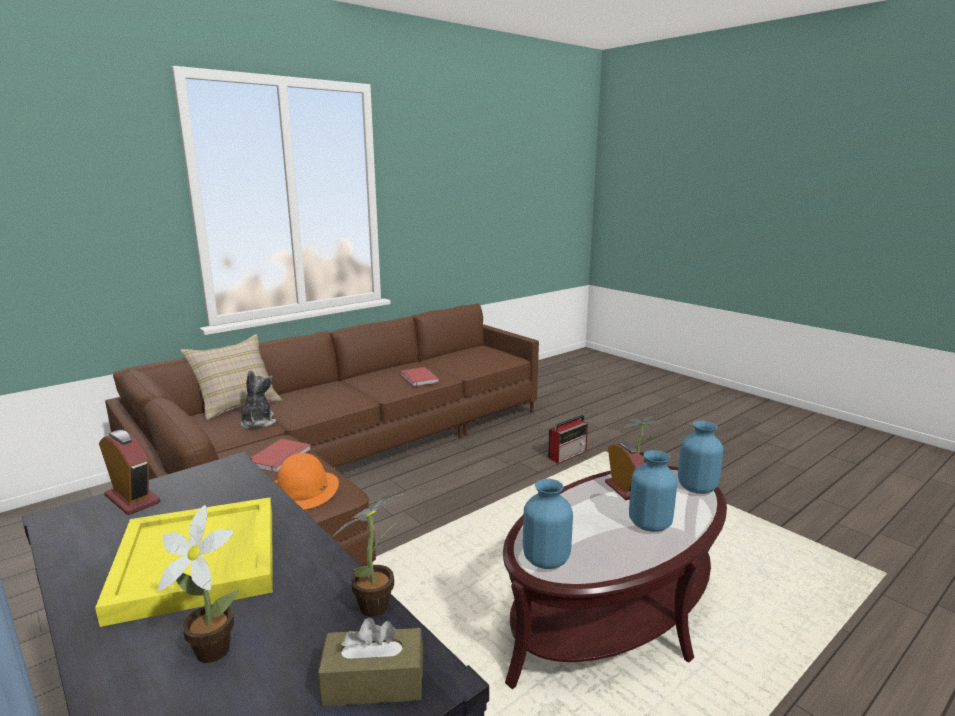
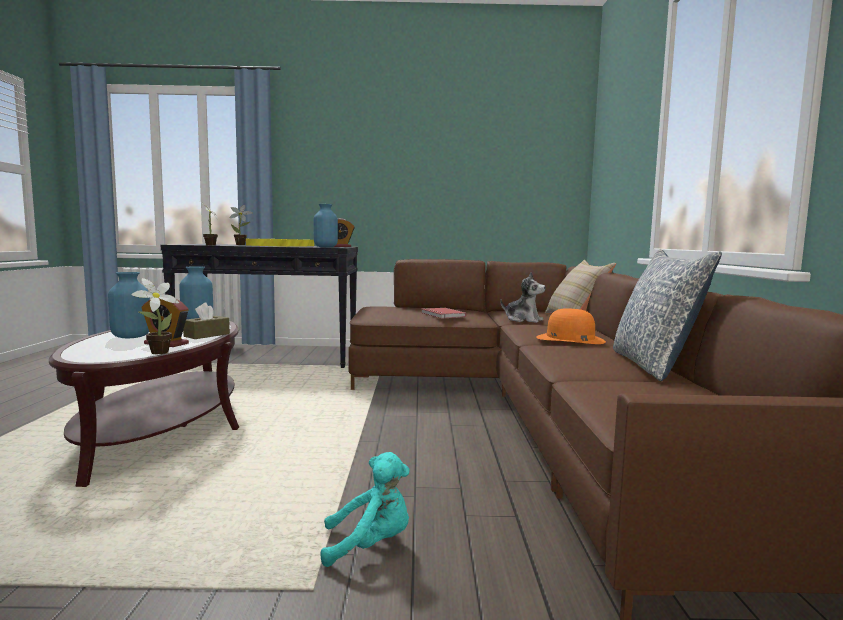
camera: 130 degrees right, 10 degrees down
(303, 489) = (386, 313): orange hat -> orange hat (570, 339)
(374, 682) = (191, 244): brown tissue box -> brown tissue box (207, 335)
(407, 365) = (654, 366): none -> pillow
(418, 378) = (574, 358): red book -> none
(568, 454) = (370, 545): radio -> turquoise plush toy
(696, 488) = (84, 355): blue vase -> blue vase (326, 247)

